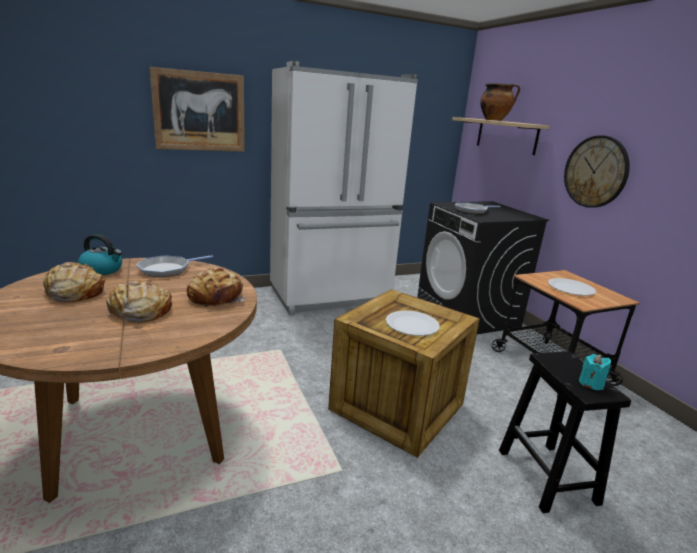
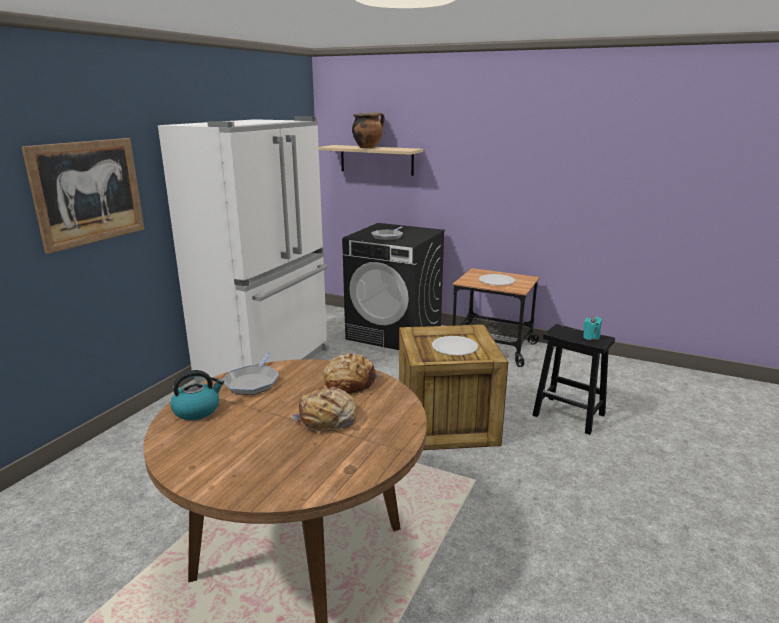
camera: 40 degrees left, 0 degrees up
(74, 292) = (233, 436): bread -> none
(595, 172) = (477, 184): wall clock -> none

